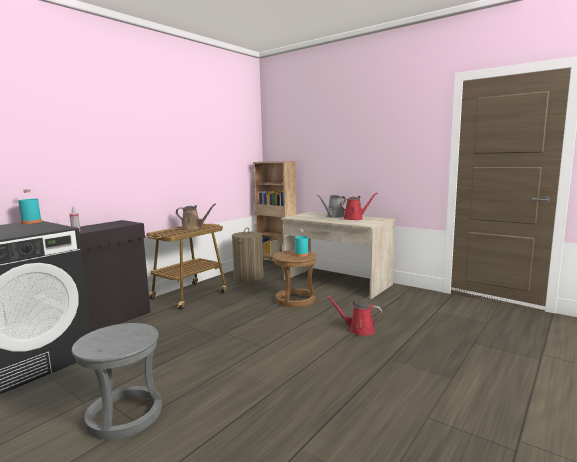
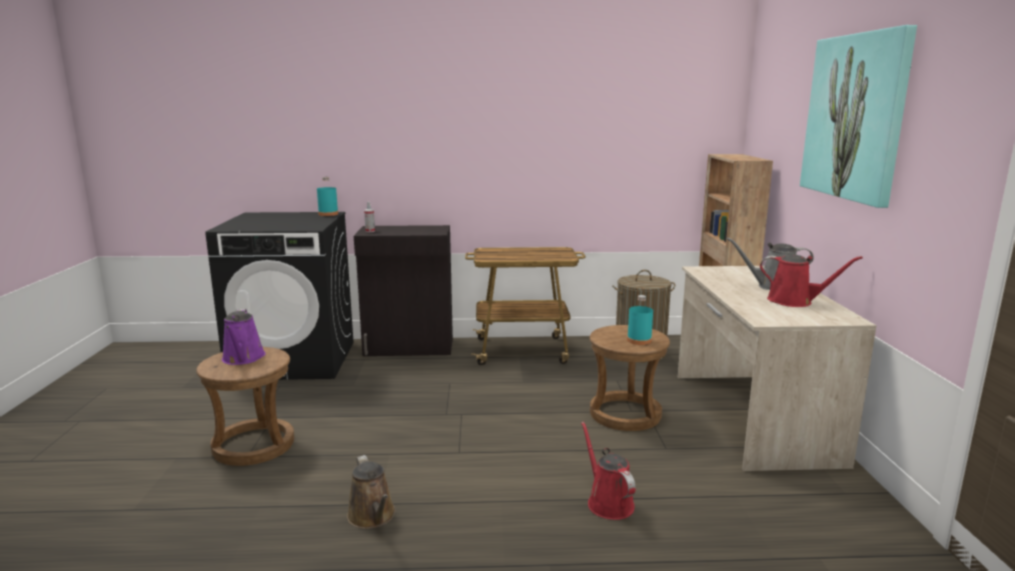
camera: 50 degrees right, 5 degrees up
(110, 338) = (243, 358): none -> purple watering can
(124, 414) = (254, 445): grey stool -> brown stool
(193, 228) = (538, 254): brown watering can -> brown watering can (373, 517)
(355, 134) = (855, 117): none -> picture

